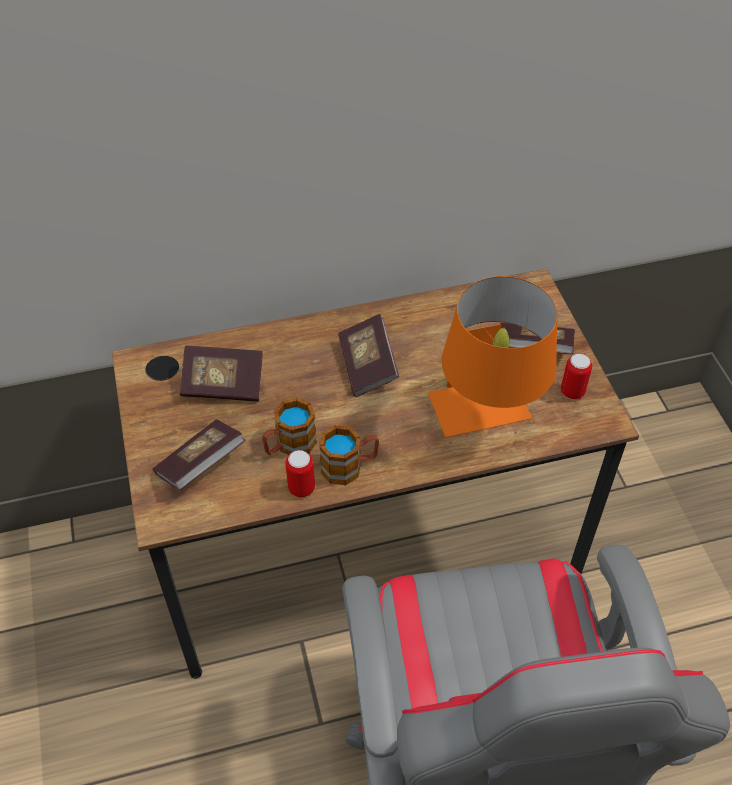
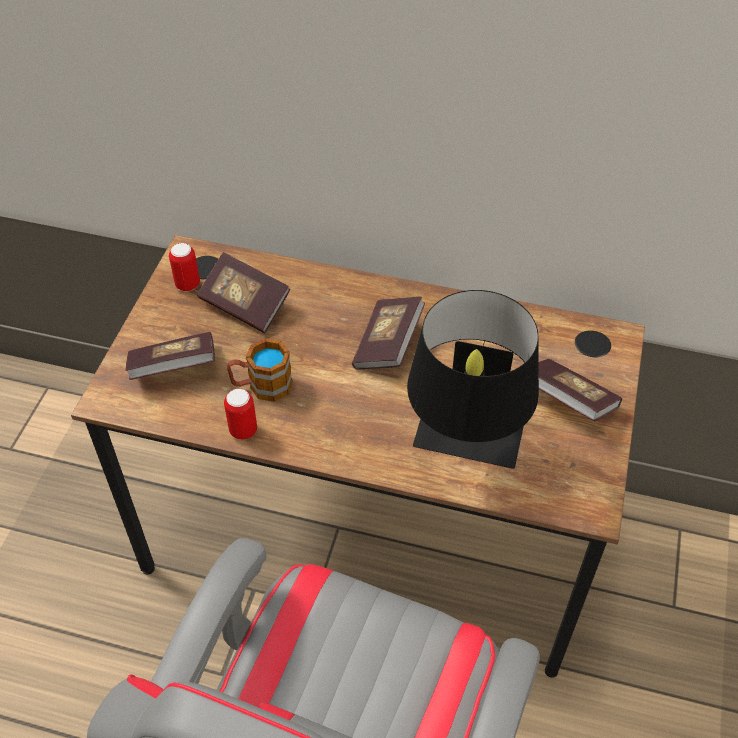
camera: 30 degrees right, 0 degrees up
(349, 466) = (301, 431): mug -> none
(486, 420) = (466, 449): orange table lamp -> black table lamp
(572, 392) = (577, 462): can -> can (188, 284)

